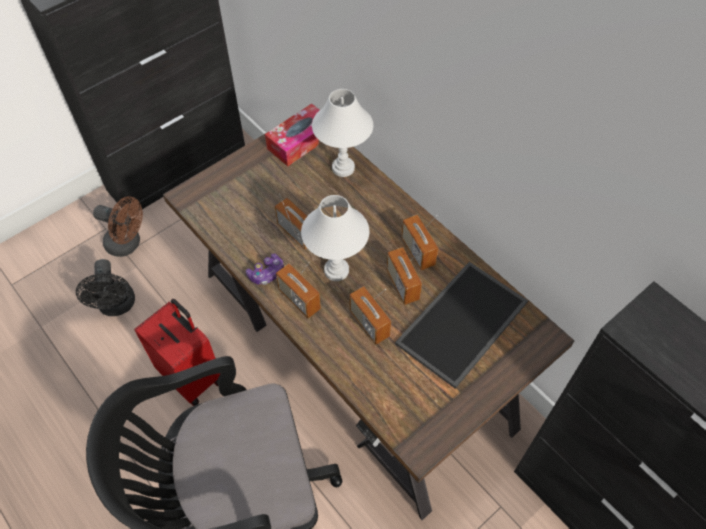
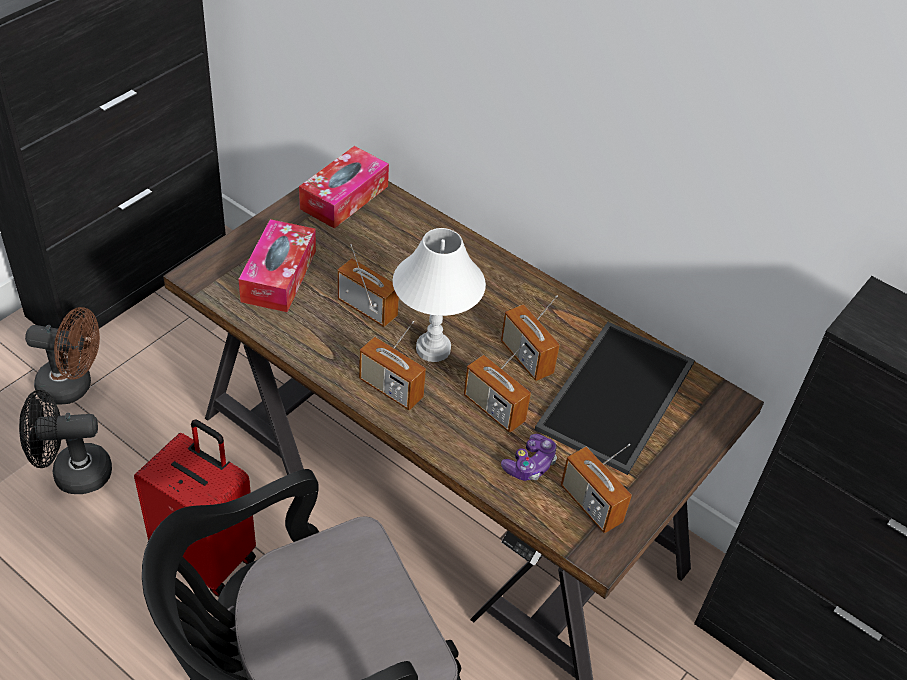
camera: 15 degrees left, 10 degrees down
(117, 306) = (72, 473): black fan -> black fan turned 105 degrees clockwise
(241, 201) = (279, 276): none -> tissue box
(267, 273) = (337, 361): game controller -> game controller (530, 464)
(343, 168) = (411, 225): white table lamp -> none
(417, 251) = (536, 316): radio -> radio (591, 504)

